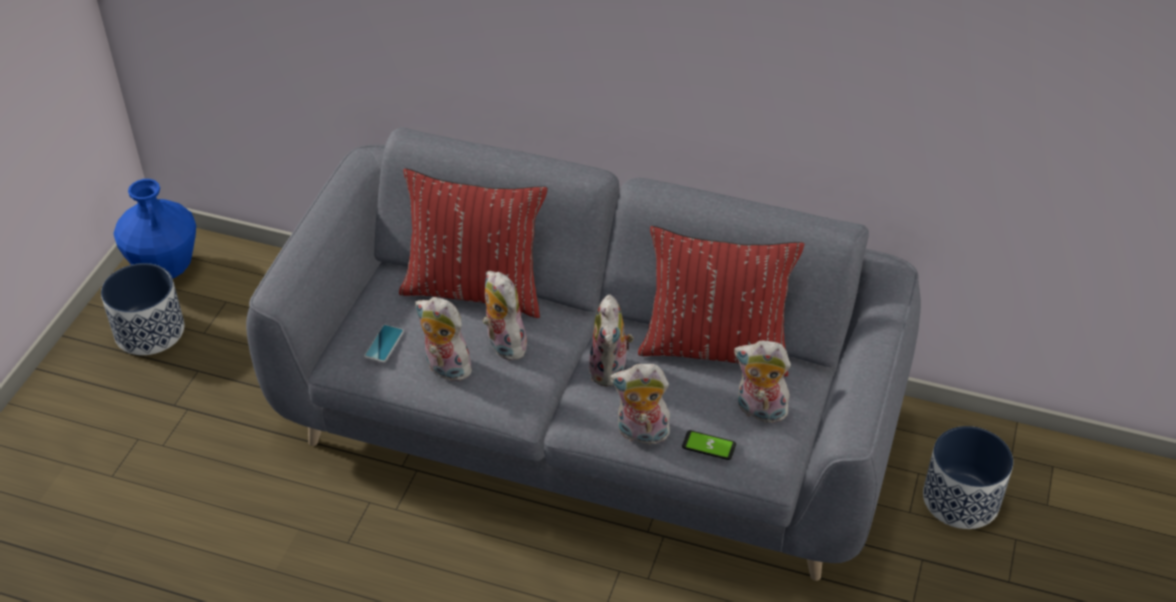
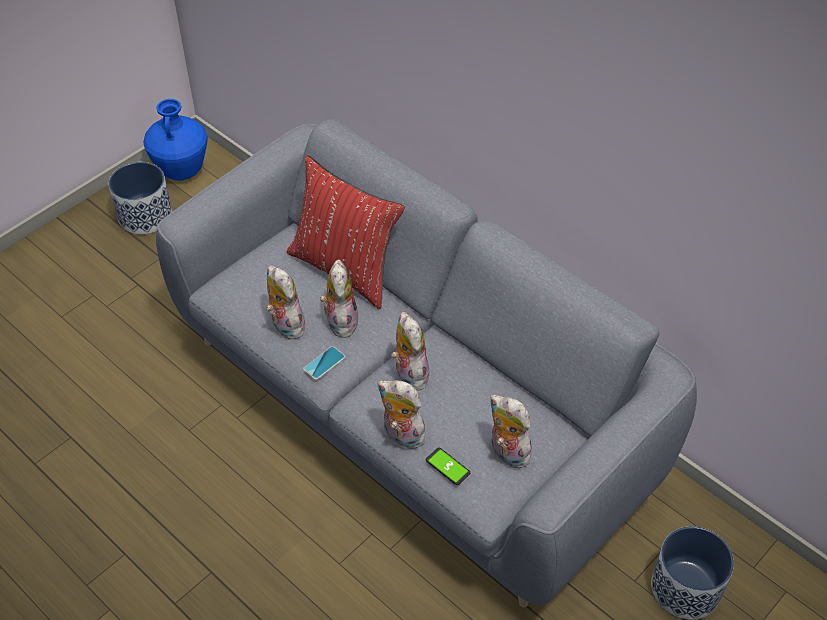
camera: 25 degrees right, 5 degrees up
(384, 344) = (252, 289): phone -> phone (324, 363)
(610, 371) = (409, 374): plush toy -> plush toy turned 135 degrees clockwise
(715, 348) = (504, 385): red pillow -> none

